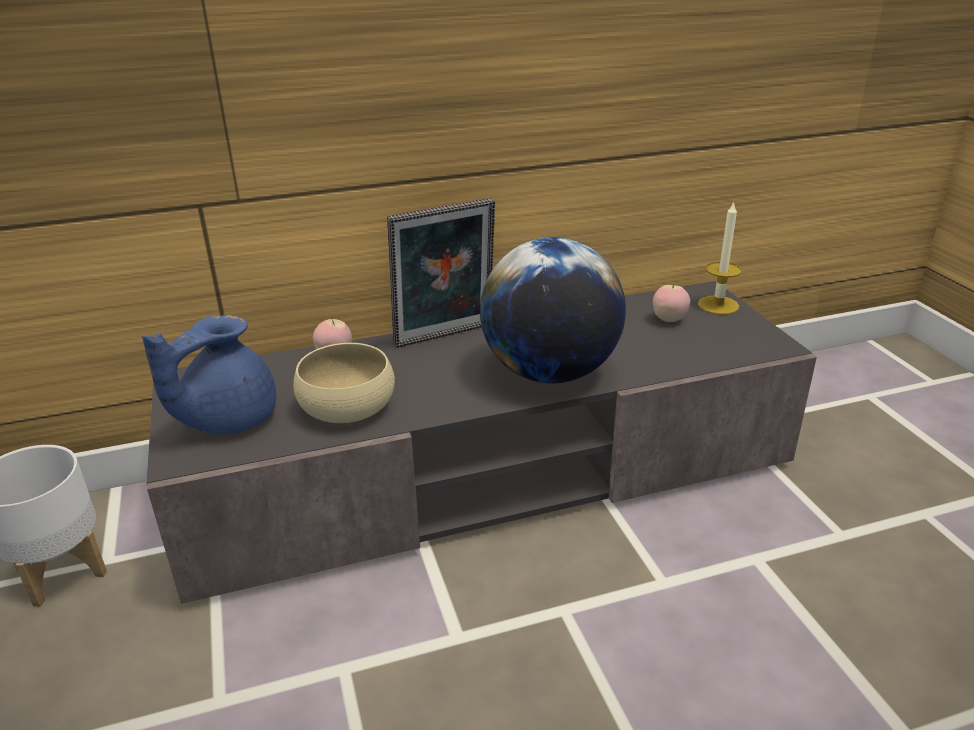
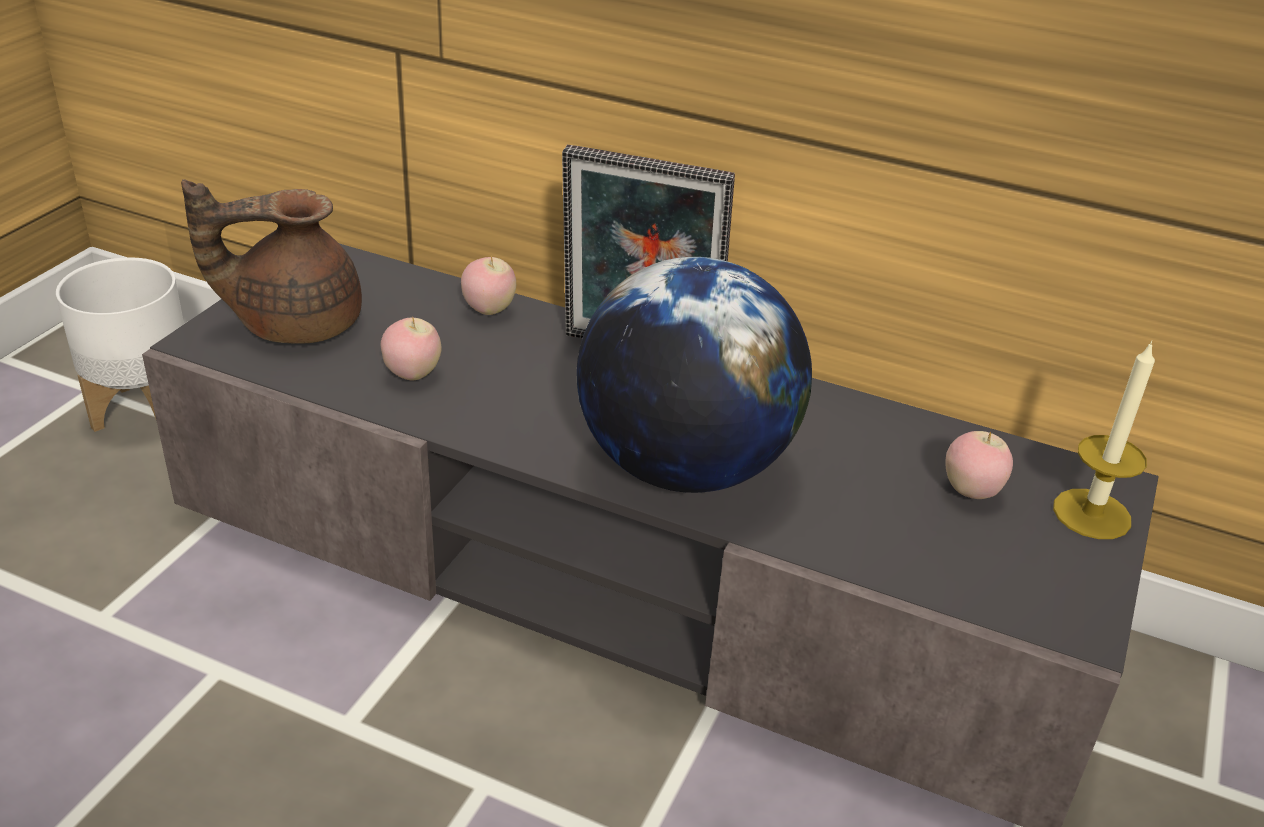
camera: 40 degrees right, 5 degrees up
(226, 419) = (294, 323): blue teapot -> brown teapot
(347, 406) = (412, 374): beige bowl -> apple

